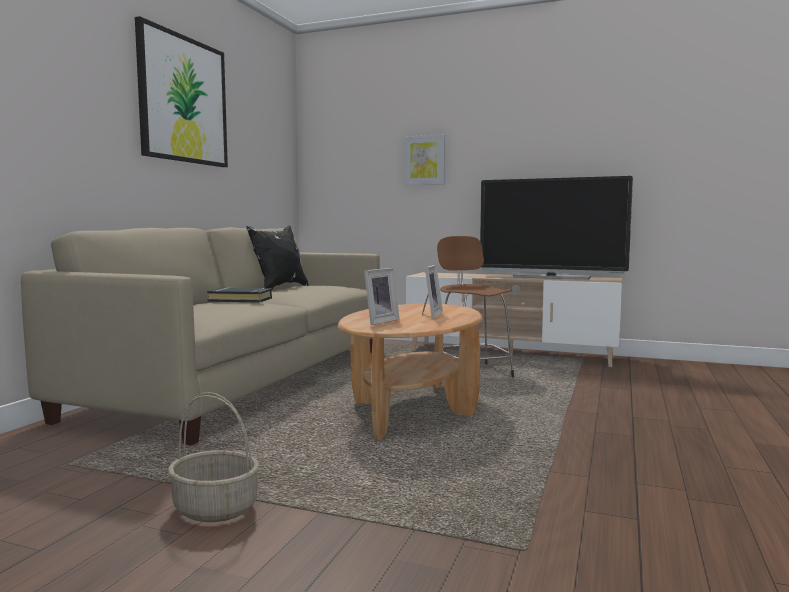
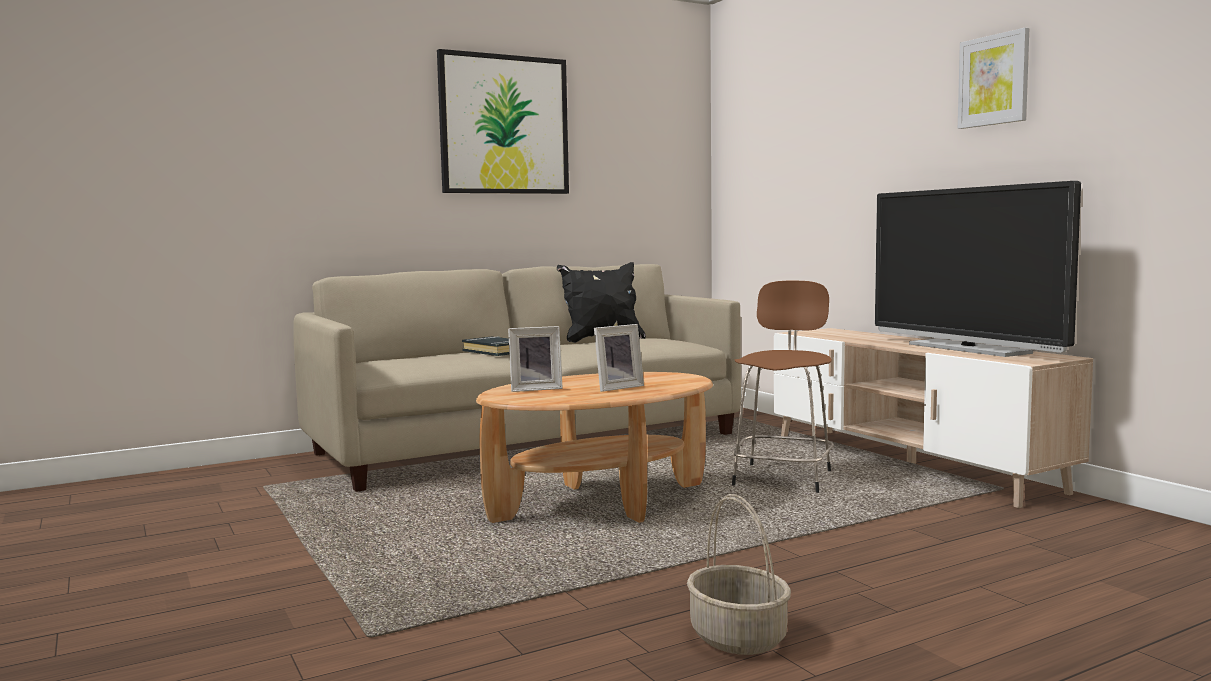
camera: 40 degrees right, 0 degrees up
(216, 508) = (270, 540): basket -> basket (739, 638)
(424, 160) = (835, 164): picture -> picture (994, 80)

